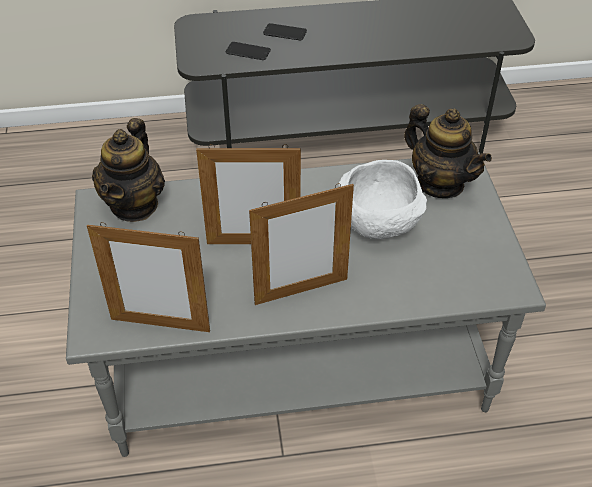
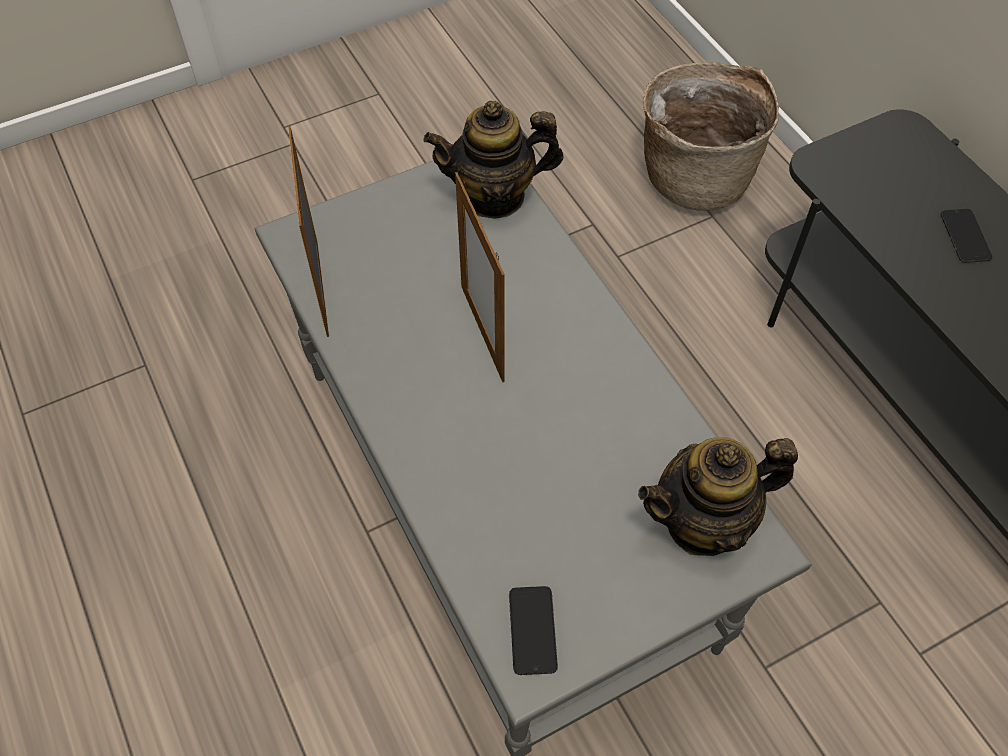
camera: 70 degrees right, 10 degrees up
(87, 169) = (696, 175): none -> basket
(248, 52) = (887, 209): phone -> phone (532, 630)
(301, 291) = (422, 408): picture frame -> none
(381, 225) = (578, 466): white bowl -> none
(440, 183) = (704, 522): teapot -> teapot turned 45 degrees clockwise

